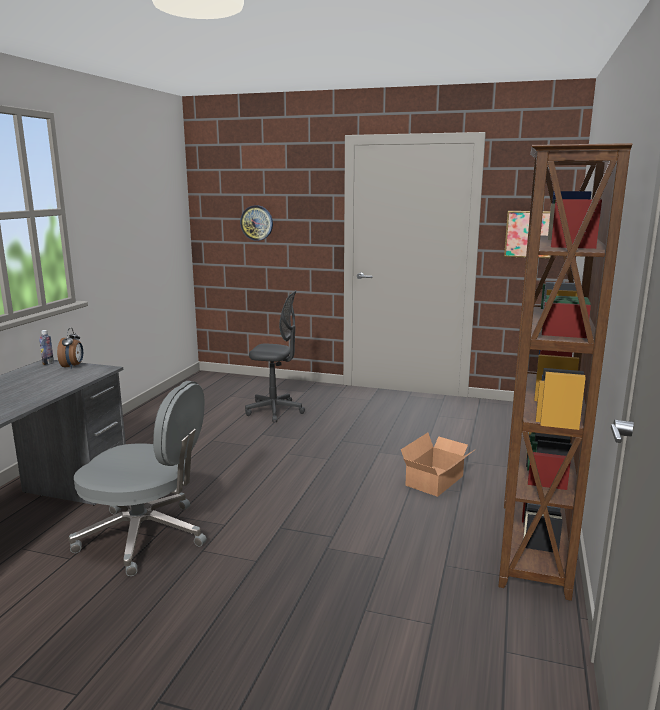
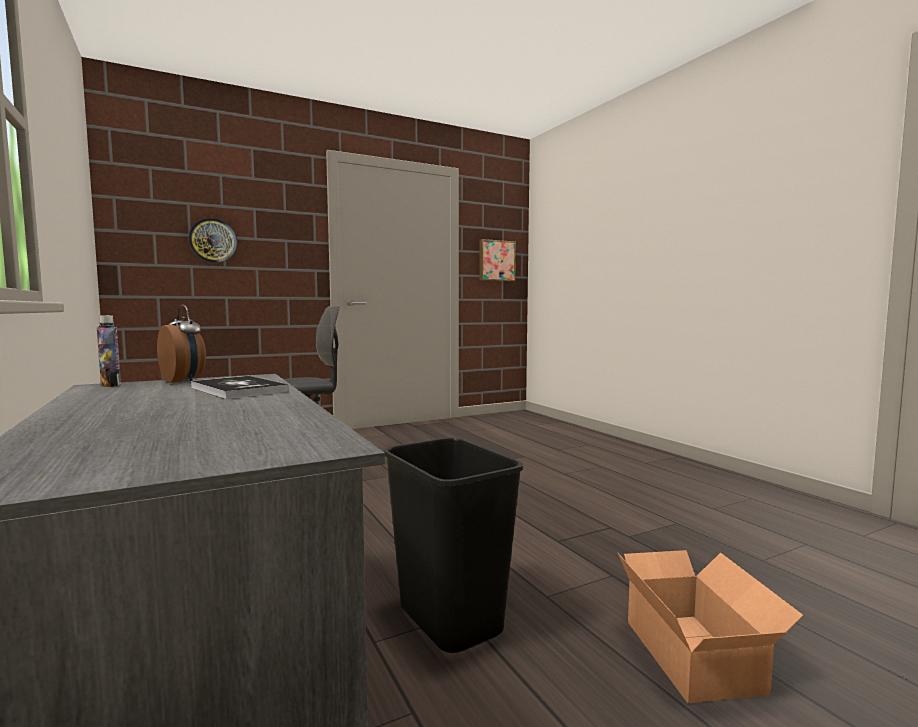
camera: 45 degrees left, 10 degrees down
(62, 381) = (238, 389): none -> book
(146, 536) = (452, 621): grey office chair -> black trash can
(437, 481) = (573, 466): cardboard box -> cardboard box (695, 652)
(531, 548) = (716, 479): brown bookcase -> none

